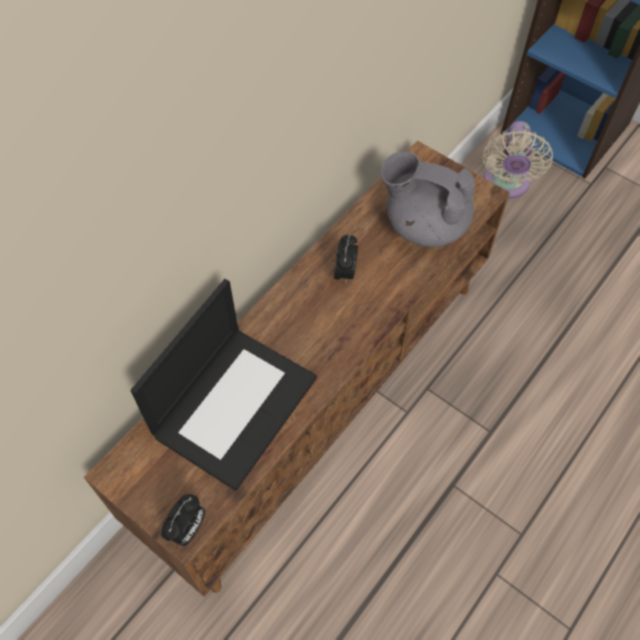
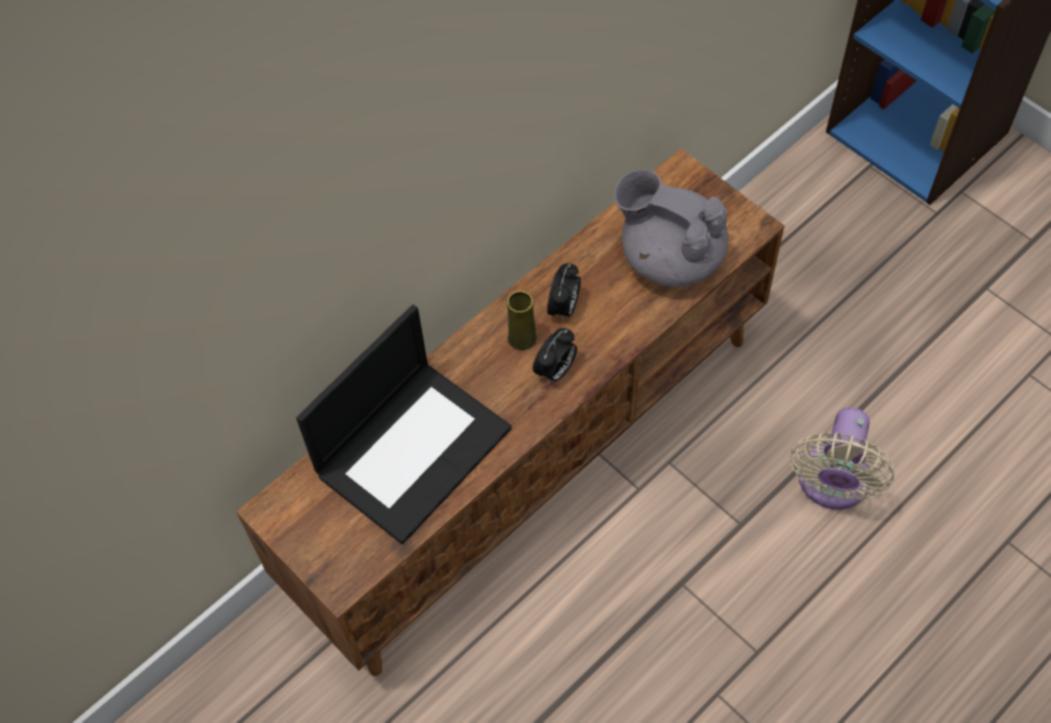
camera: 10 degrees right, 0 degrees up
(187, 529) = (344, 579): alarm clock -> alarm clock (555, 371)
(314, 301) = (522, 338): none -> yellow vase
(505, 184) = (819, 204): beige fan -> beige fan (831, 484)

